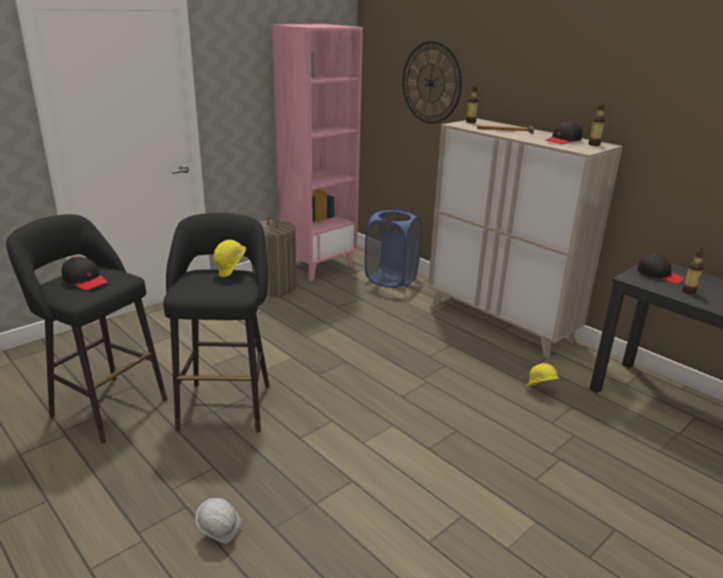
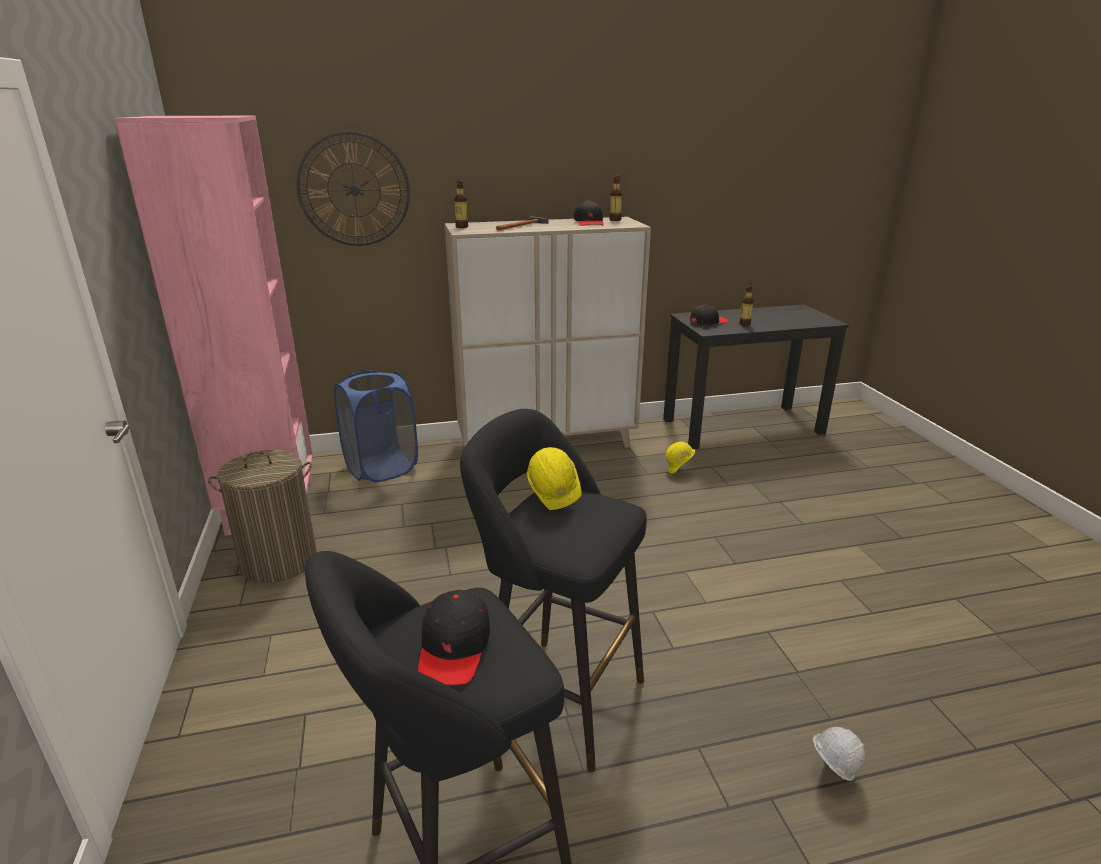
camera: 60 degrees left, 0 degrees up
(85, 280) = (454, 648): black cap -> black cap turned 120 degrees clockwise

